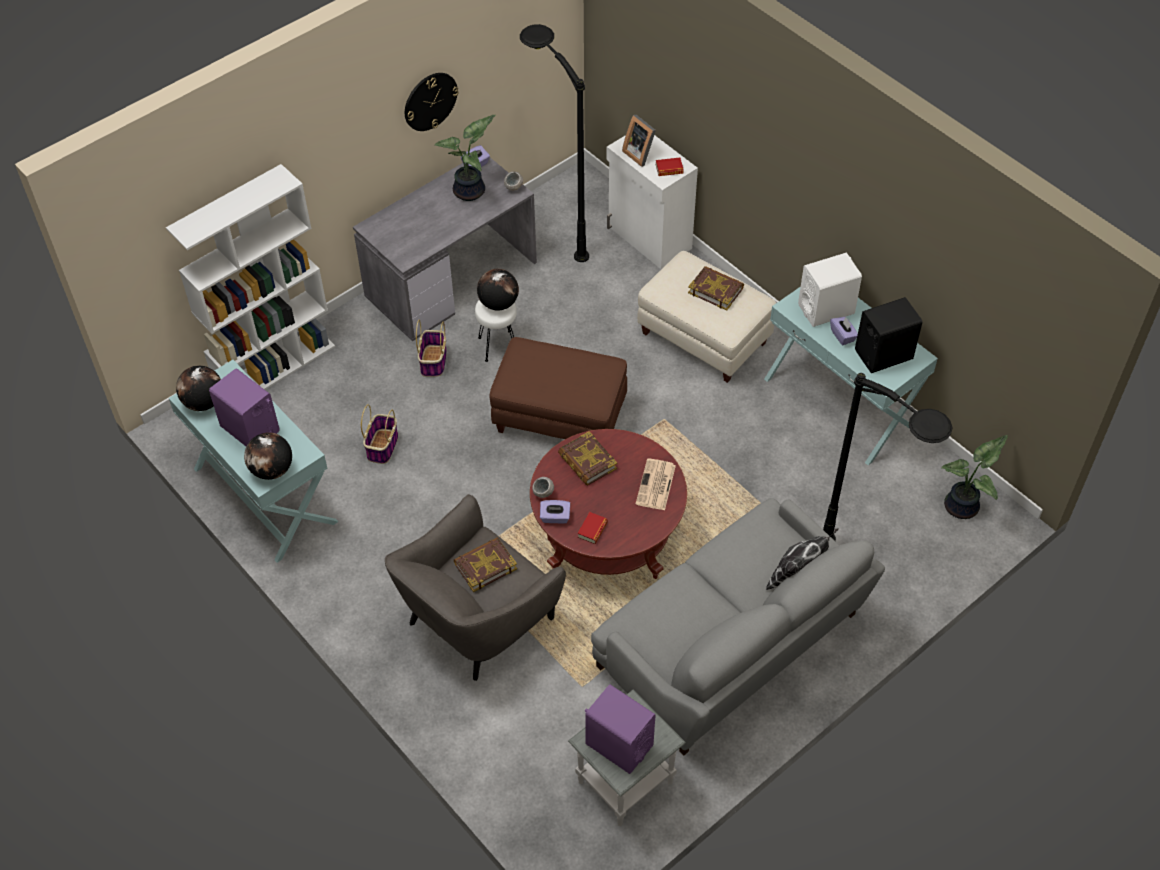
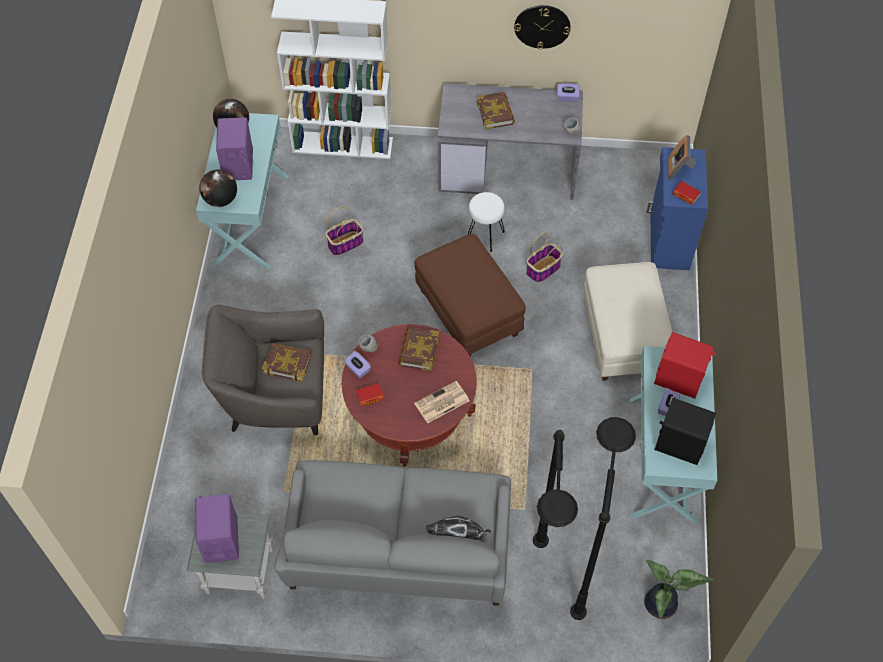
camera: 45 degrees right, 5 degrees up
(433, 362) = (435, 214): basket -> basket (543, 270)
(471, 192) = (542, 114): potted plant -> none
(498, 303) = (490, 204): globe -> none
(554, 228) = (612, 185): black floor lamp -> black floor lamp (584, 563)
(649, 238) = (668, 240): white cabinet -> blue cabinet
(716, 290) = (639, 307): book -> book (495, 113)
(826, 309) = (679, 379): white speaker -> red speaker

